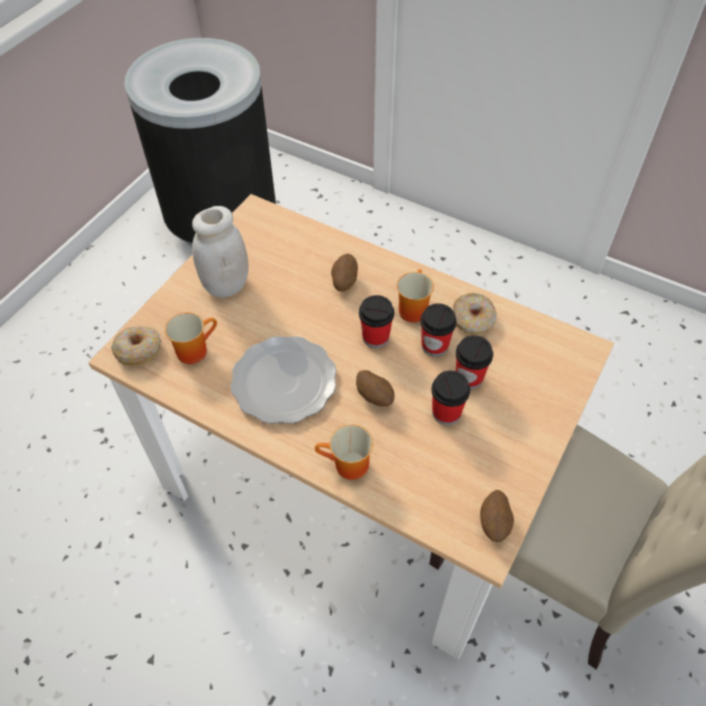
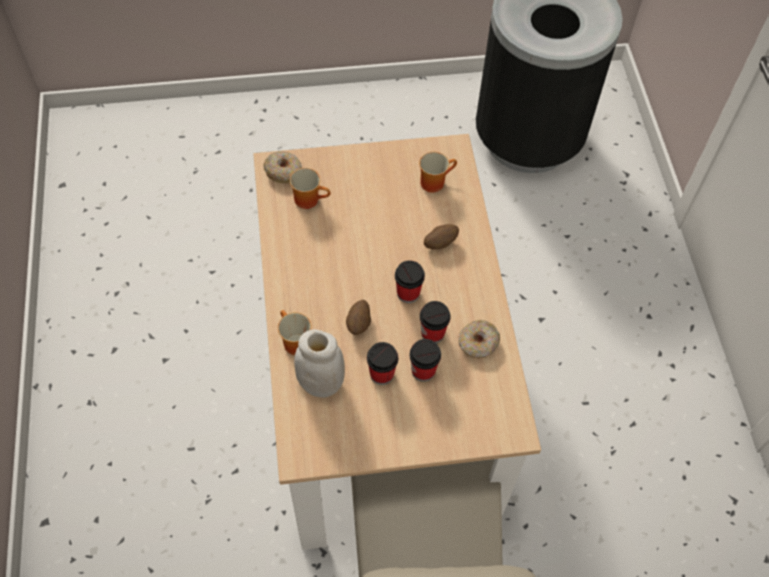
camera: 50 degrees right, 5 degrees up
(226, 285) = (374, 179): white jar -> white jar (321, 383)
(282, 381) = (326, 264): plate -> none
(411, 308) = (453, 298): mug -> mug (434, 180)
(494, 523) = (319, 452): potato -> none

